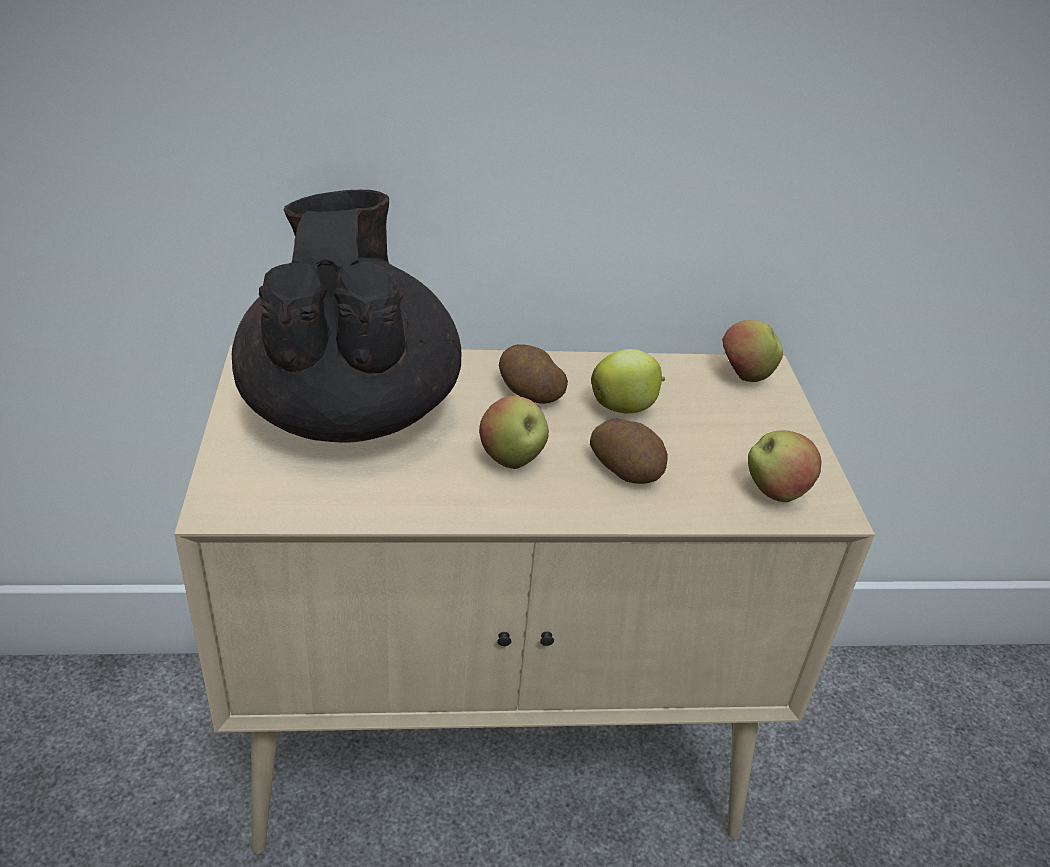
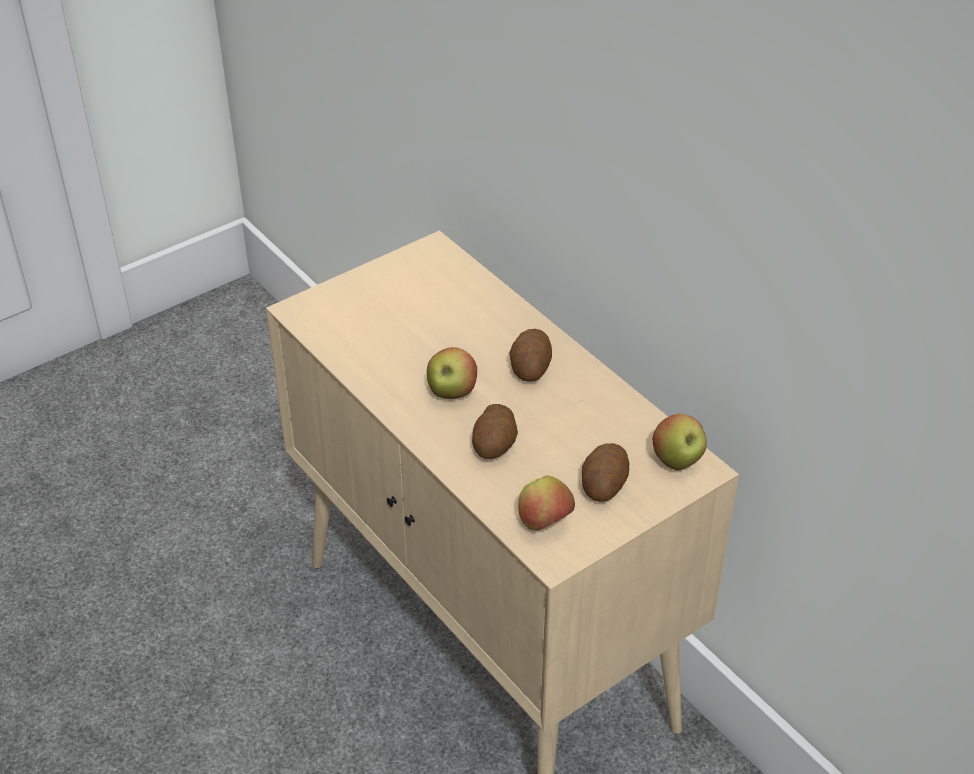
camera: 60 degrees right, 5 degrees up
(350, 410) = (428, 307): black teapot -> none
(624, 408) = (563, 417): apple -> none
(745, 430) = (603, 485): none -> potato

